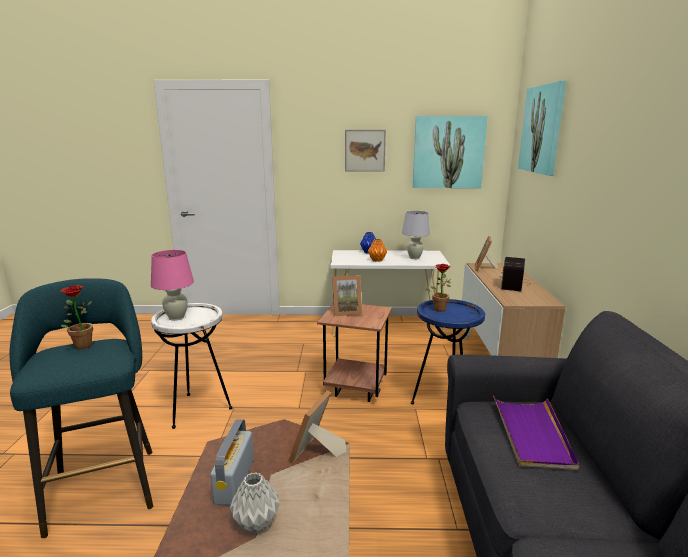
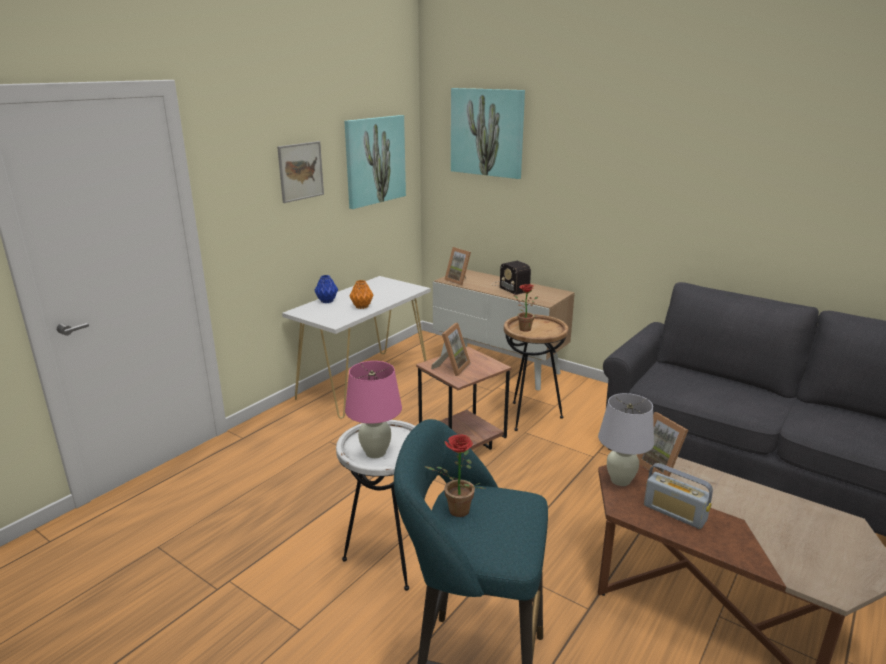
camera: 55 degrees left, 5 degrees up
(256, 522) = (730, 515): grey vase -> none
(414, 258) = (383, 291): white table lamp -> white table lamp (620, 480)
(443, 403) = (530, 416): blue side table -> brown side table
(532, 434) = (692, 384): purple tray -> none

